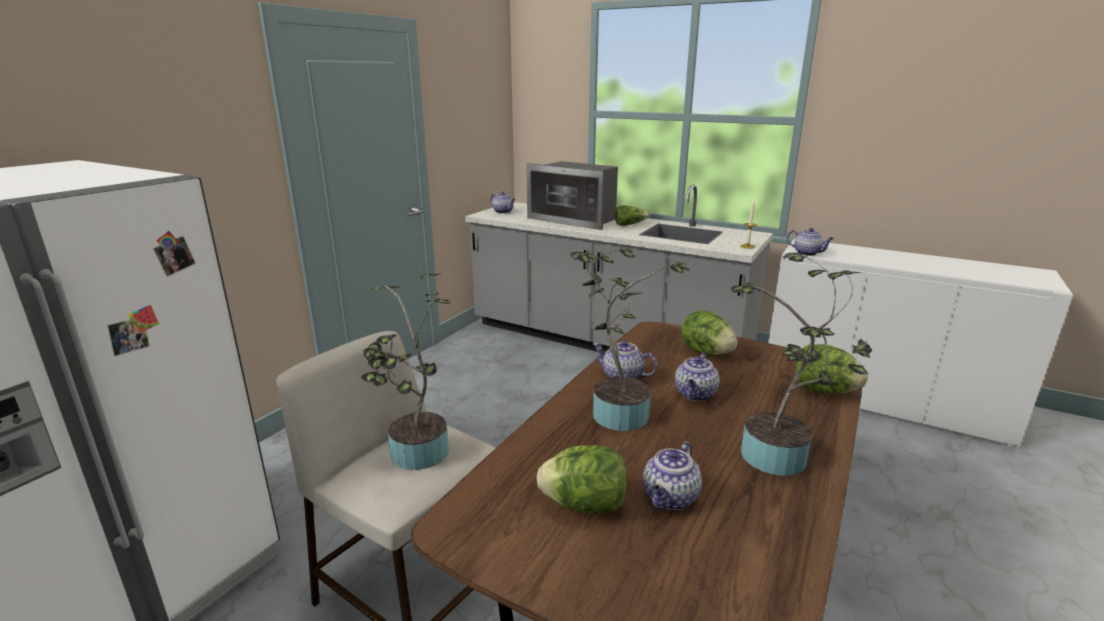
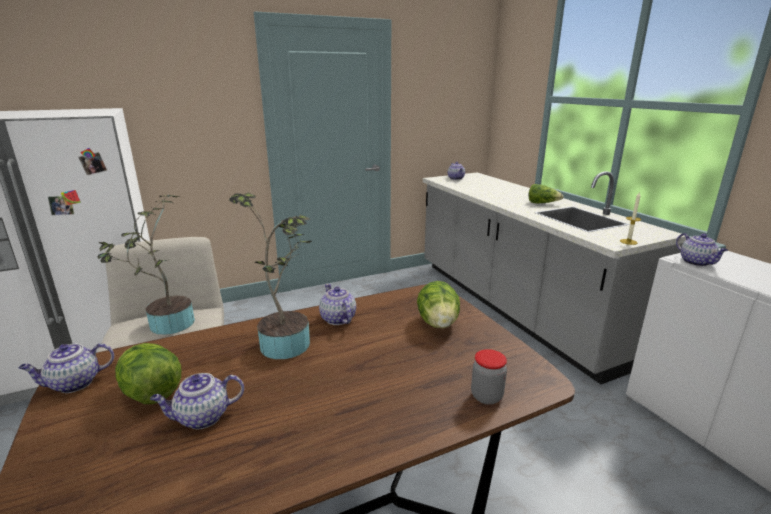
camera: 35 degrees right, 0 degrees up
(575, 219) = (502, 192): microwave -> none
(695, 395) = (365, 353): teapot -> teapot (74, 384)
(780, 460) = (330, 433): potted plant -> none
(823, 391) = (486, 396): lettuce -> jar

